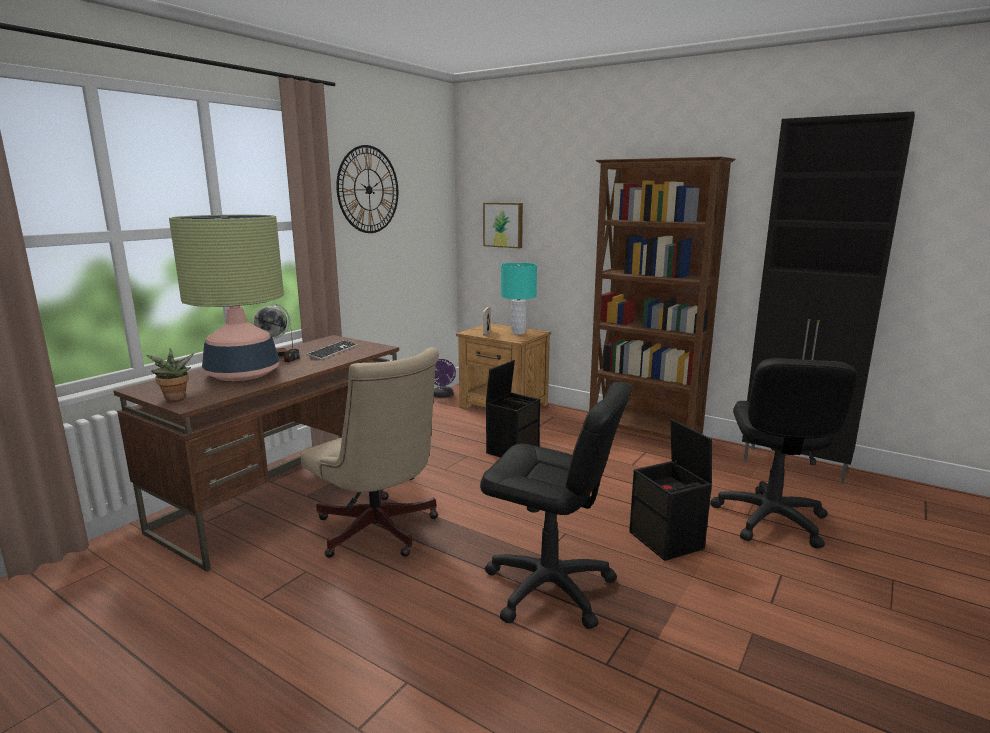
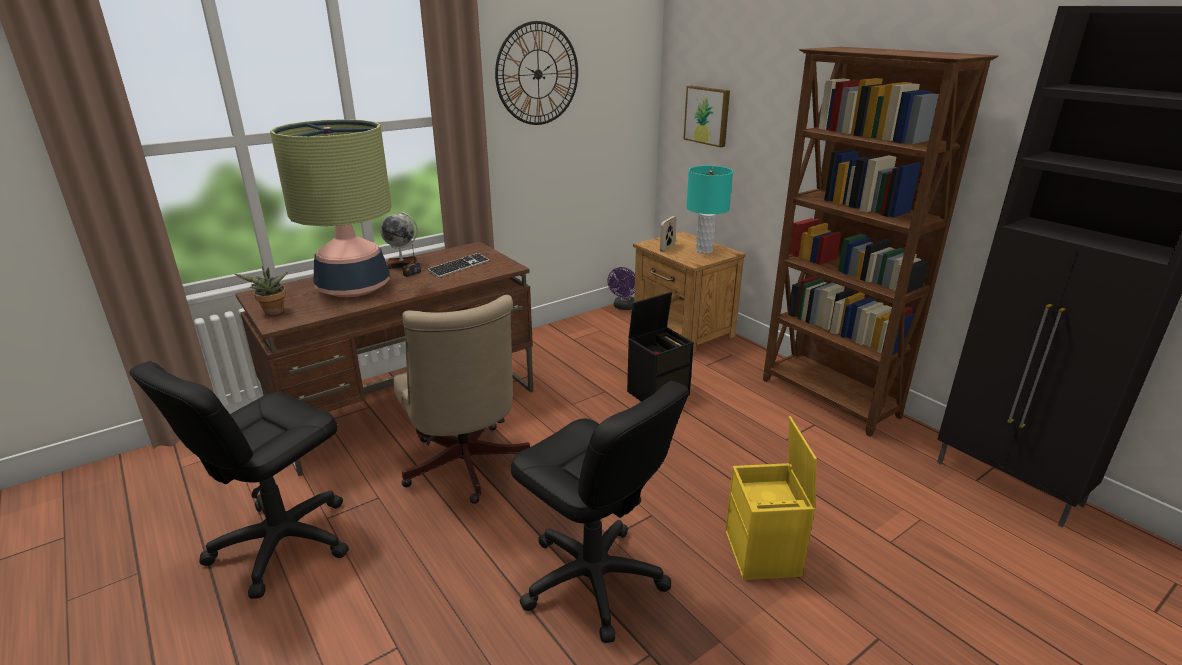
camera: 20 degrees right, 10 degrees up
(667, 540) = (763, 554): black storage box -> yellow storage box
(770, 519) = (916, 556): black office chair -> black office chair (282, 543)

